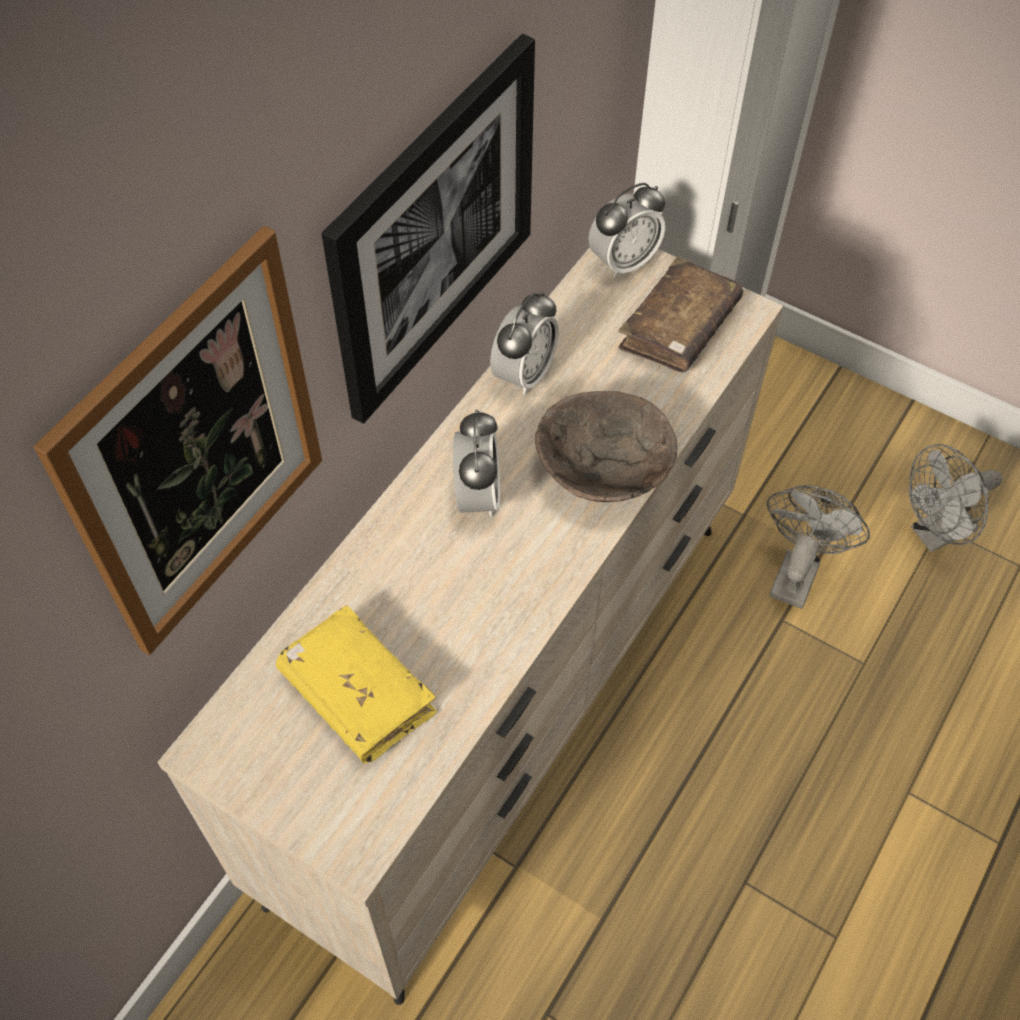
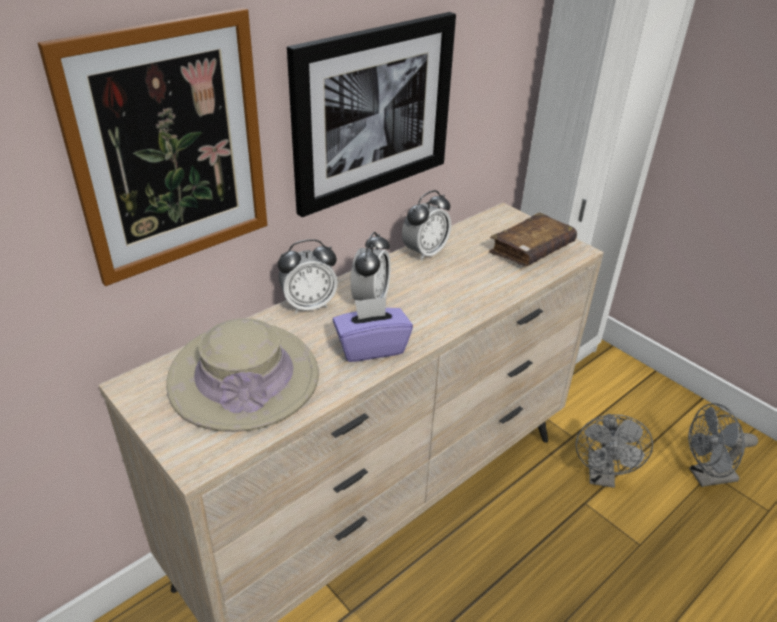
camera: 15 degrees right, 20 degrees down
(357, 693) = (244, 378): yellow book -> beige hat
(511, 588) = (371, 347): none -> purple tissue box
(602, 472) = (456, 304): brown bowl -> none
(623, 262) = (506, 217): alarm clock -> alarm clock (309, 305)
(796, 571) = (601, 476): grey fan -> grey fan turned 150 degrees clockwise

